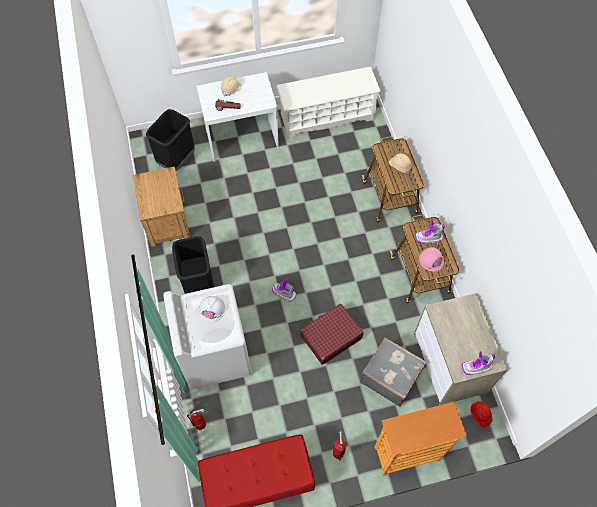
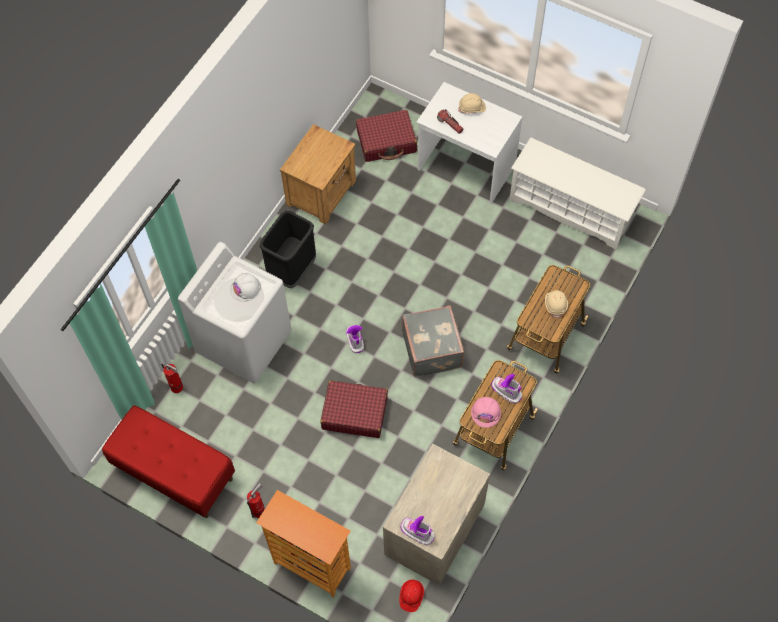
camera: 45 degrees right, 0 degrees up
(176, 159) = (386, 141): black trash can -> red suitcase
(390, 376) = (369, 492): grey suitcase -> grey suitcase (433, 349)

